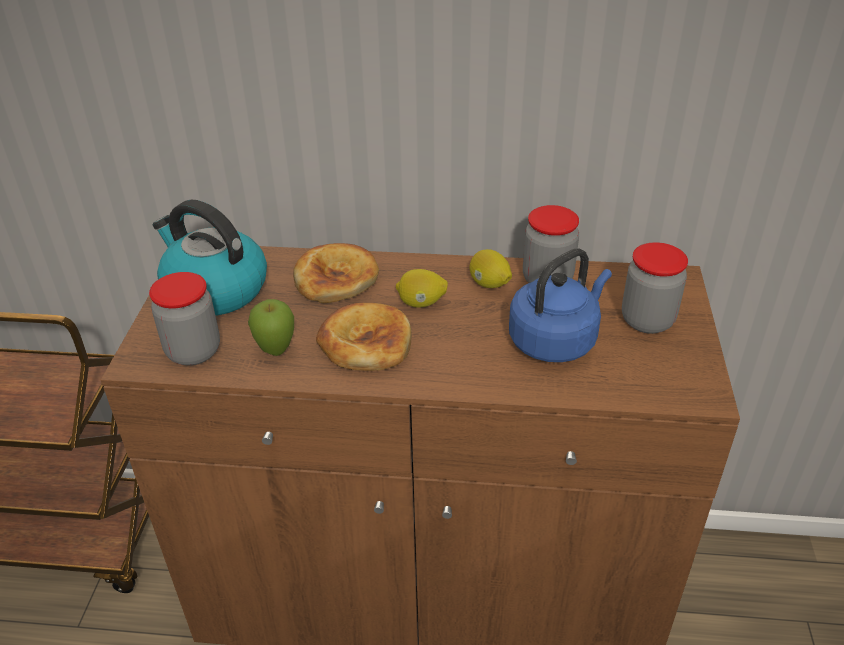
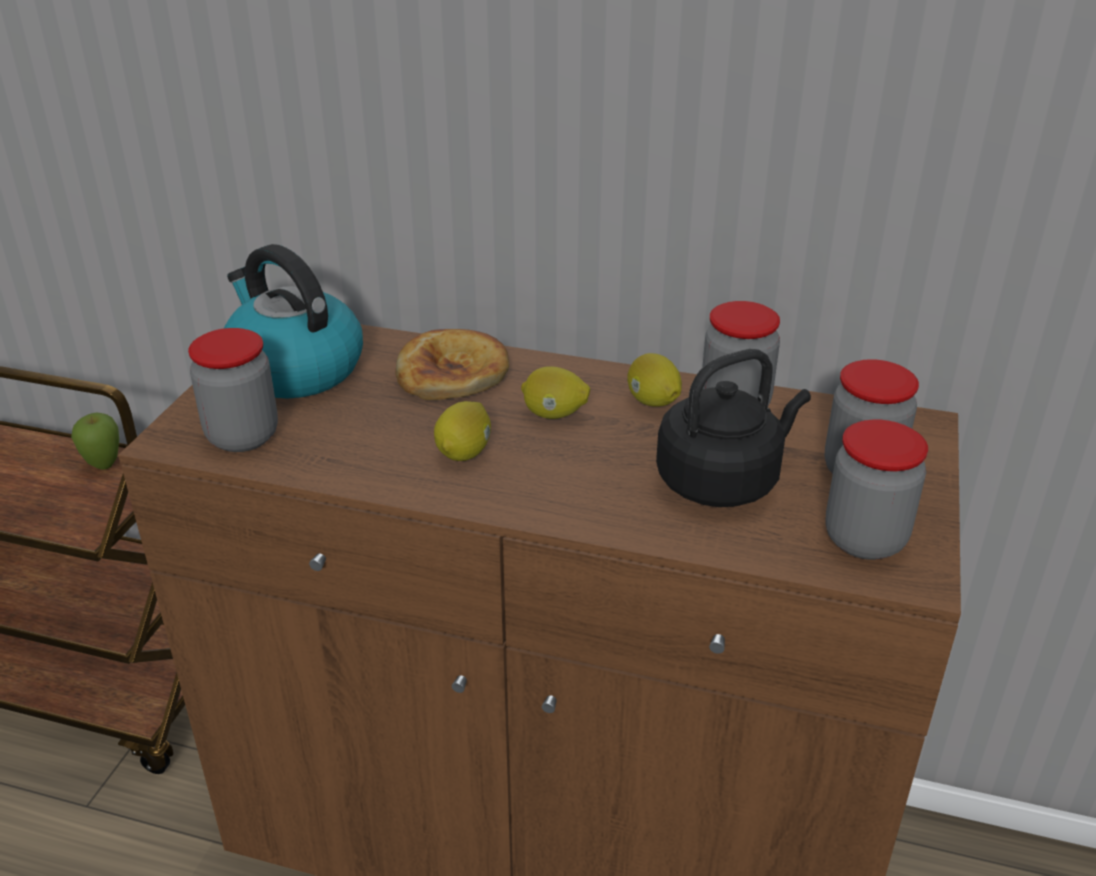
camera: 10 degrees right, 5 degrees down
(276, 351) = (346, 449): apple -> apple (104, 465)
(365, 342) = (465, 452): bread -> lemon
(555, 340) = (723, 481): blue kettle -> black kettle
(663, 372) = (864, 539): none -> jar

